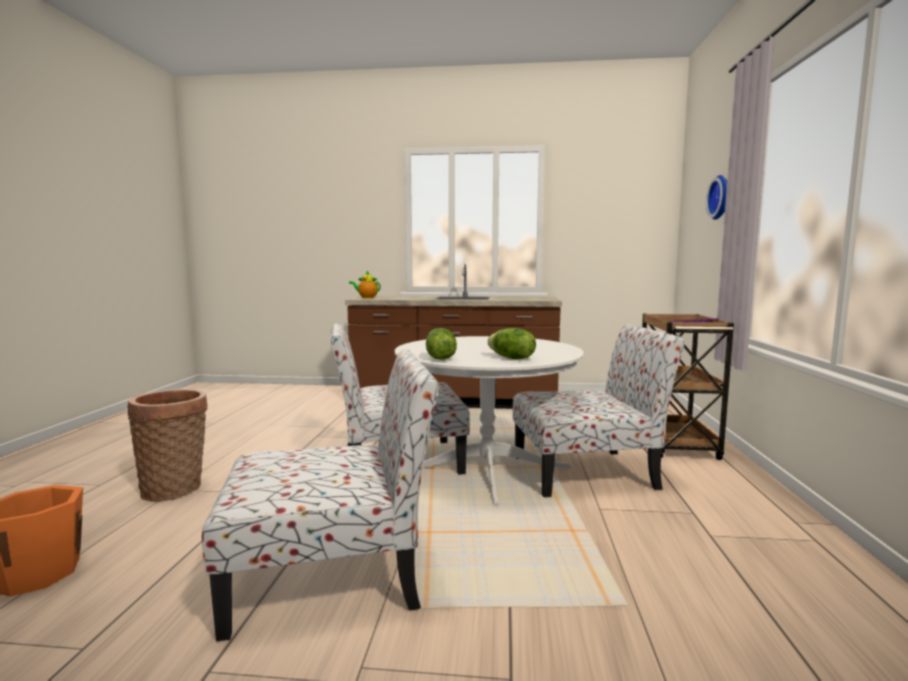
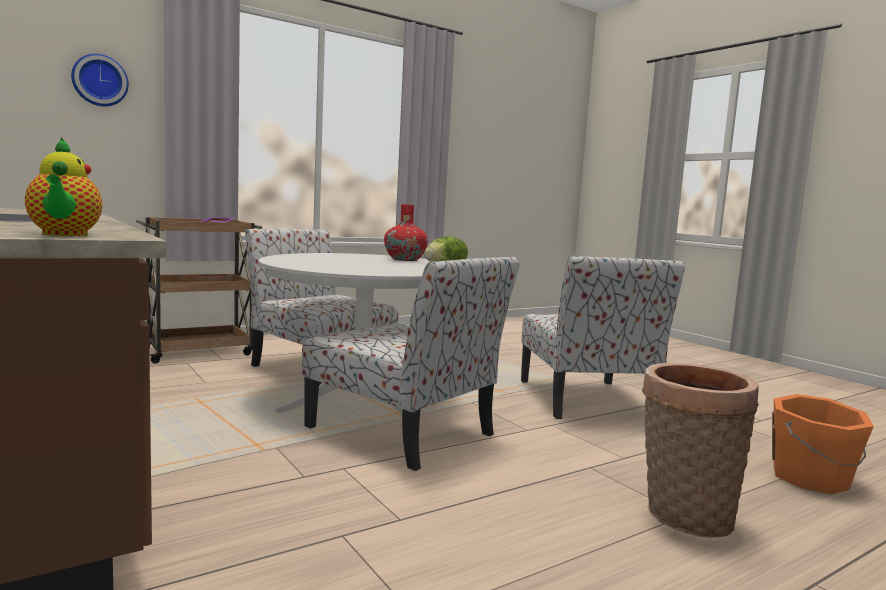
camera: 130 degrees left, 0 degrees up
(331, 575) = (586, 400): chair -> chair turned 135 degrees counterclockwise
(511, 358) = (405, 259): lettuce -> red vase

